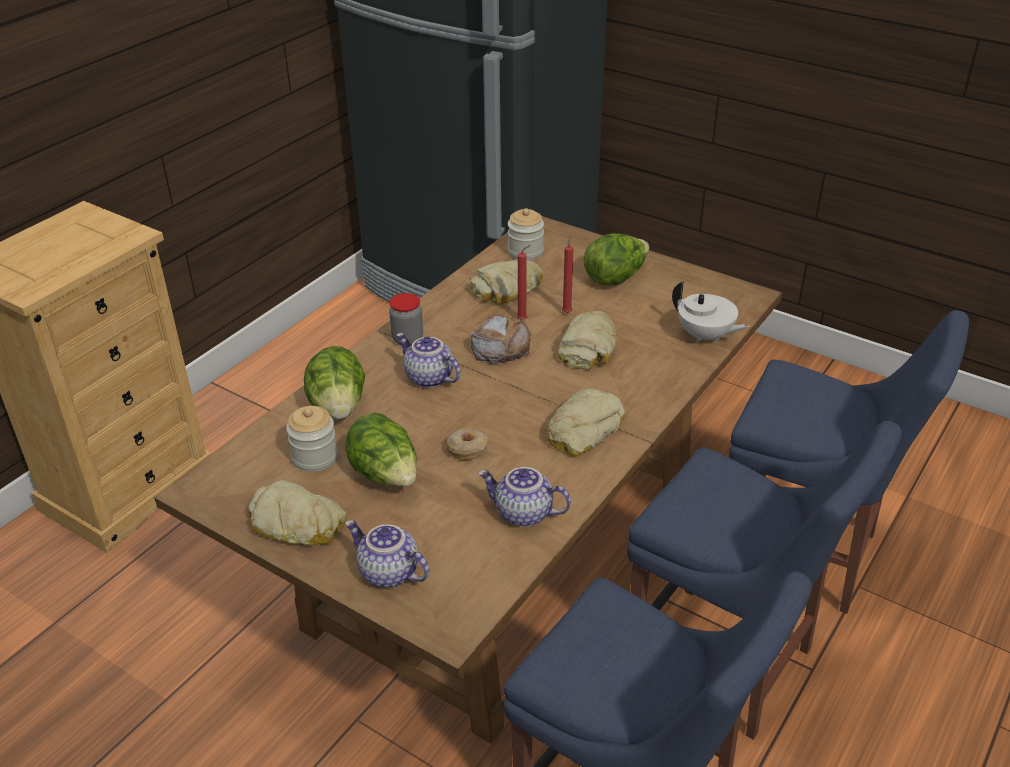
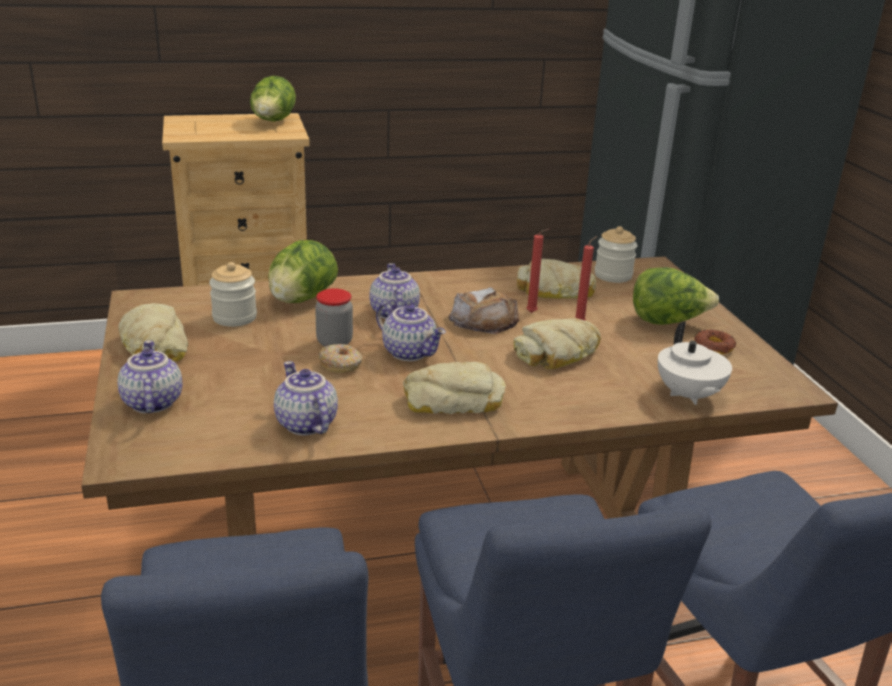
camera: 40 degrees right, 10 degrees down
(386, 476) = (257, 350): lettuce -> lettuce (273, 122)
(407, 339) = (421, 285): jar -> jar (334, 342)
(496, 407) = (410, 352): none -> teapot
(668, 285) = (714, 347): none -> donut

